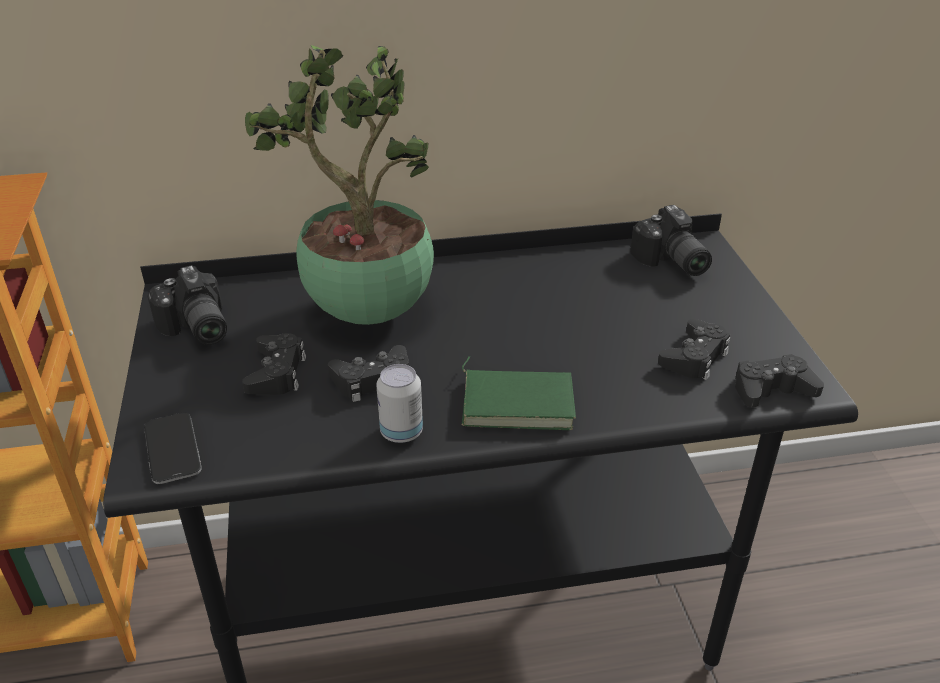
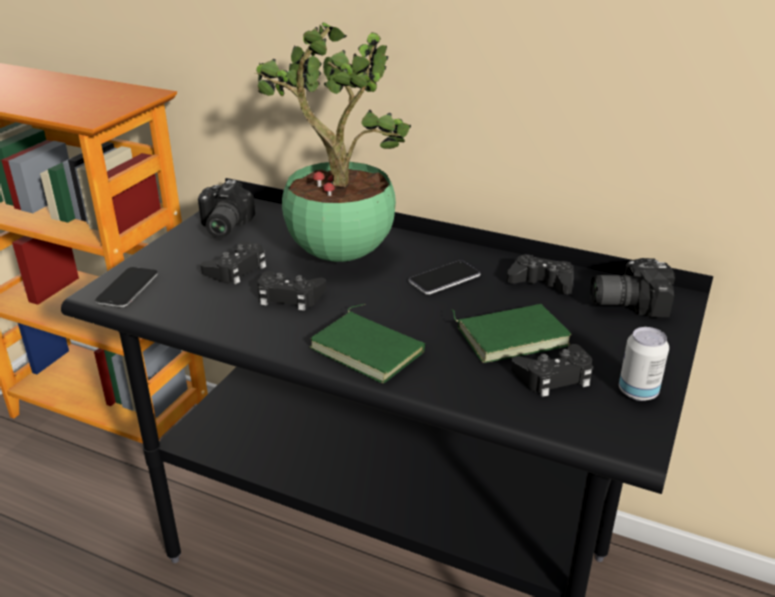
camera: 35 degrees right, 5 degrees down
(401, 432) = (266, 335): can -> can (638, 392)
(500, 299) = (444, 279): none -> phone
(620, 333) = (511, 335): none -> green book
(670, 262) = (626, 302): camera -> camera turned 75 degrees clockwise
(772, 389) = (594, 428): black game controller -> black game controller (541, 282)

